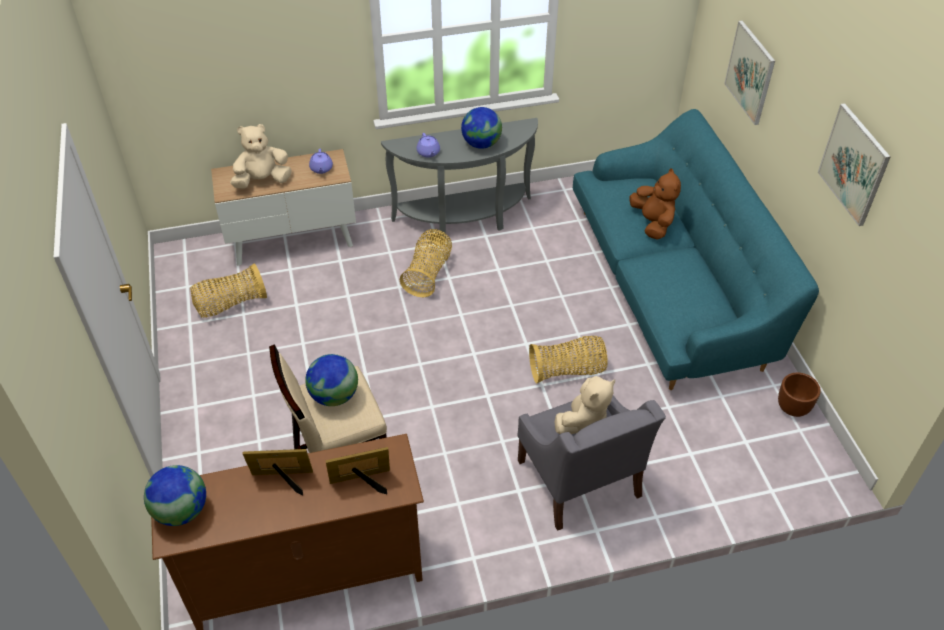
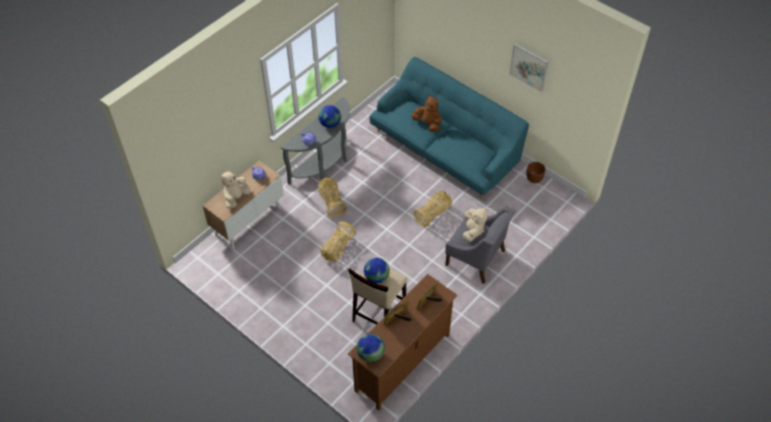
camera: 35 degrees left, 5 degrees up
(230, 304) = (250, 270): basket -> basket (337, 248)
(750, 72) = (447, 35): picture -> none

